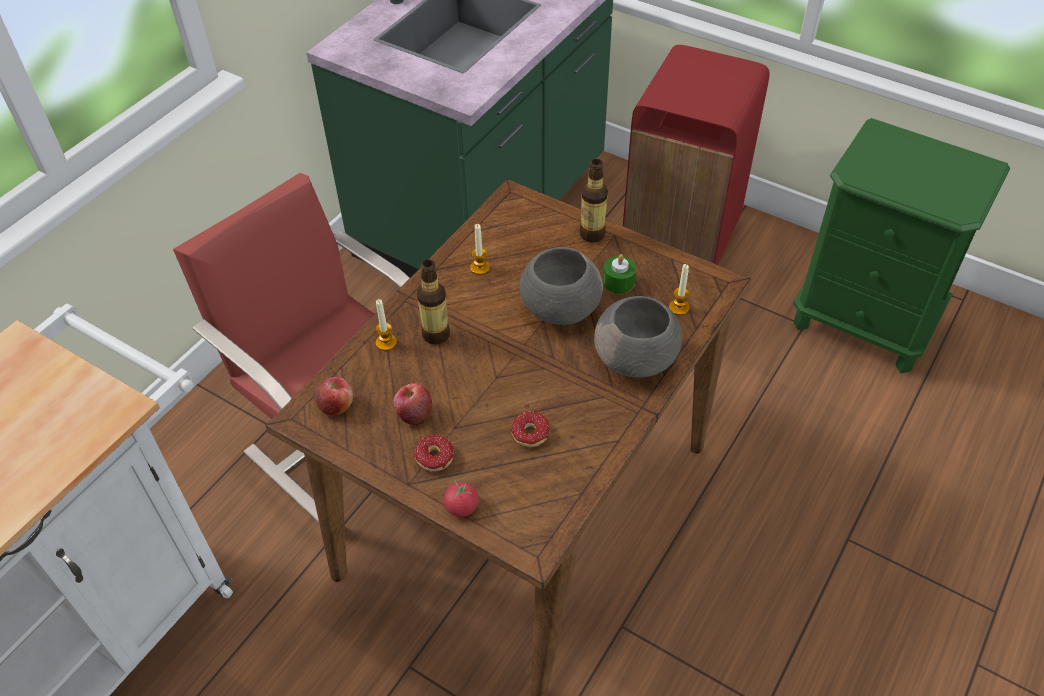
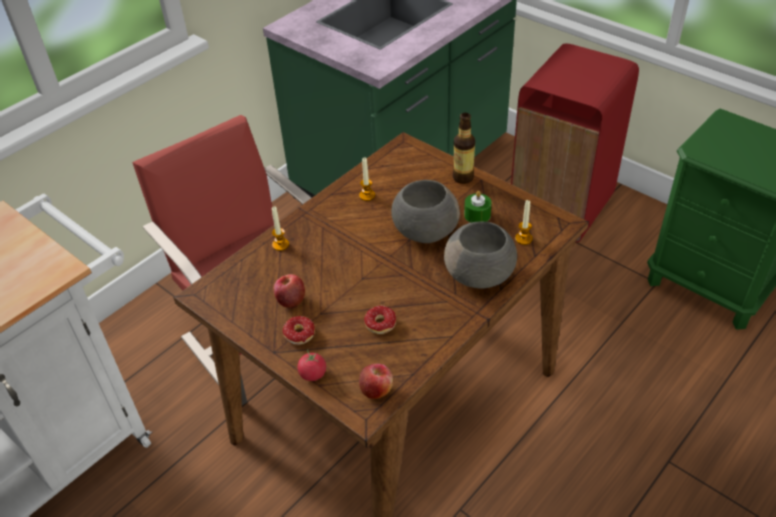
camera: 10 degrees right, 5 degrees down
(336, 406) = (231, 288): apple -> apple (376, 390)
(436, 334) = (321, 242): bottle -> none

